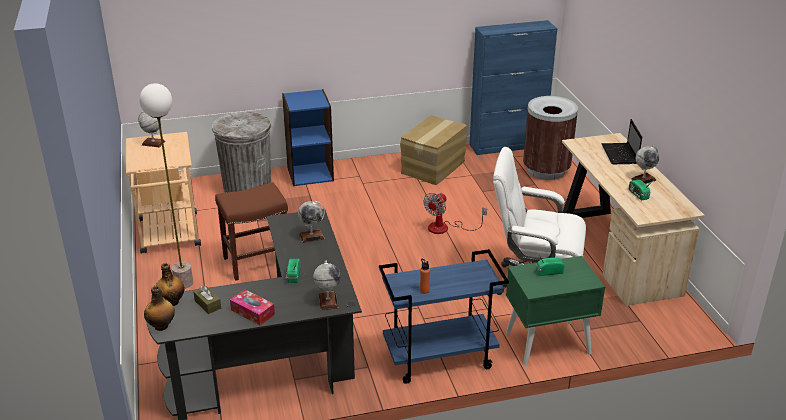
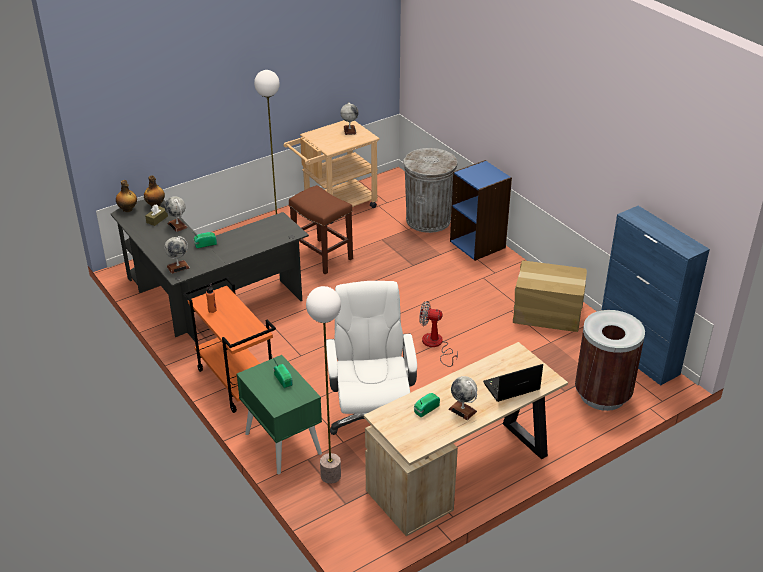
camera: 70 degrees right, 5 degrees up
(252, 312) = (154, 239): tissue box -> none
(311, 236) = (262, 239): globe -> globe (177, 225)
(439, 359) = (235, 381): blue cart -> orange cart
(602, 322) = (330, 476): none -> floor lamp

